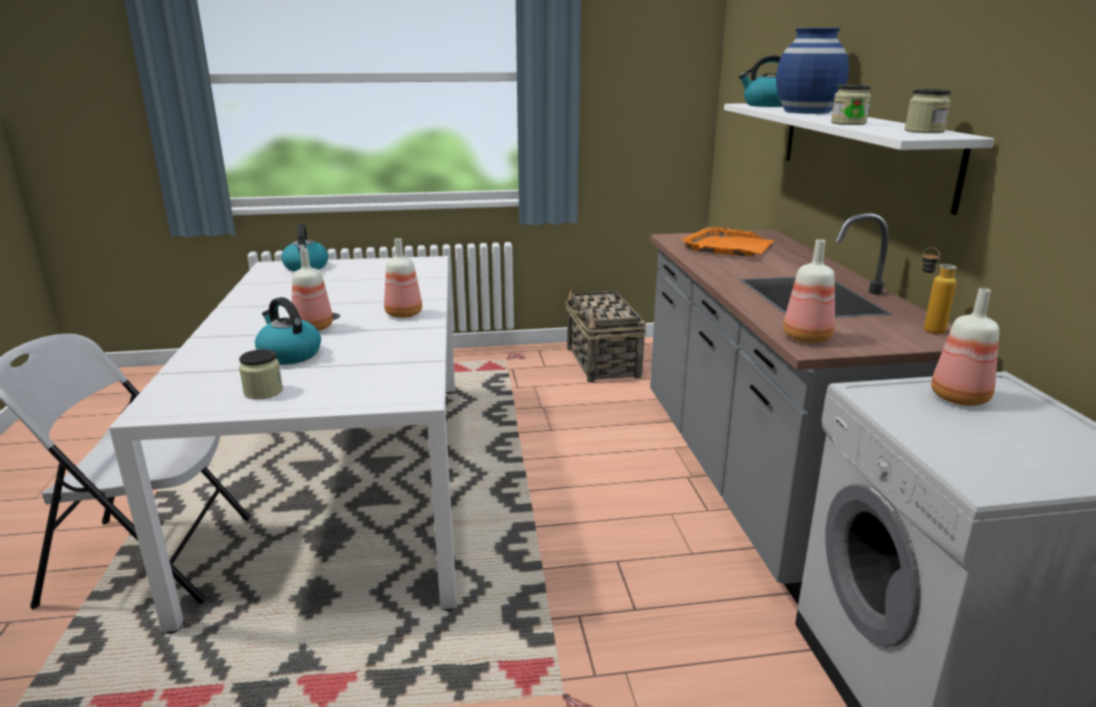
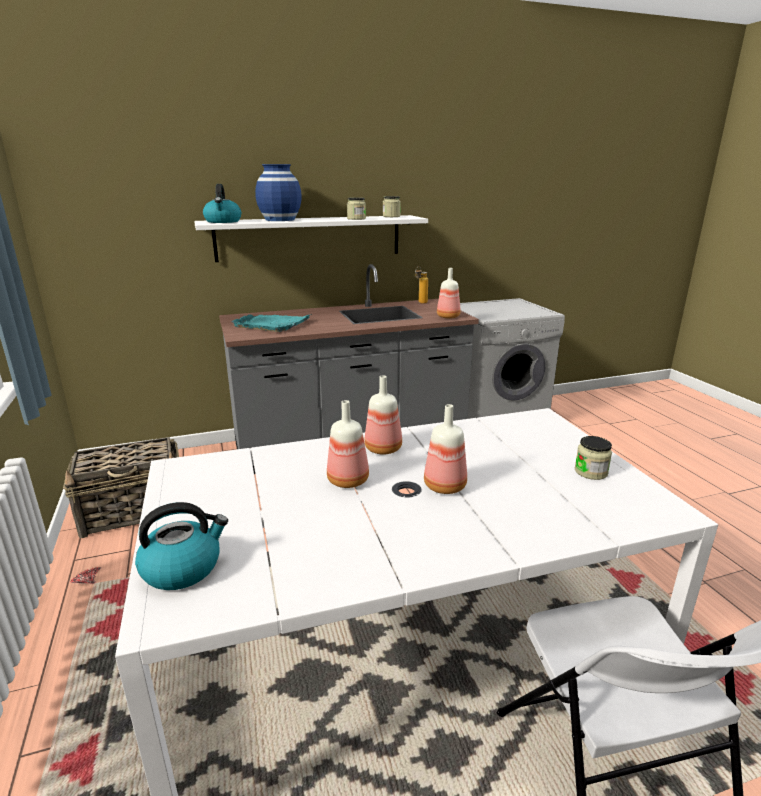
camera: 100 degrees left, 0 degrees up
(289, 354) = (516, 481): kettle -> none
(728, 247) = (272, 324): orange tray -> turquoise tray
(961, 398) = (481, 310): bottle -> bottle (349, 480)

